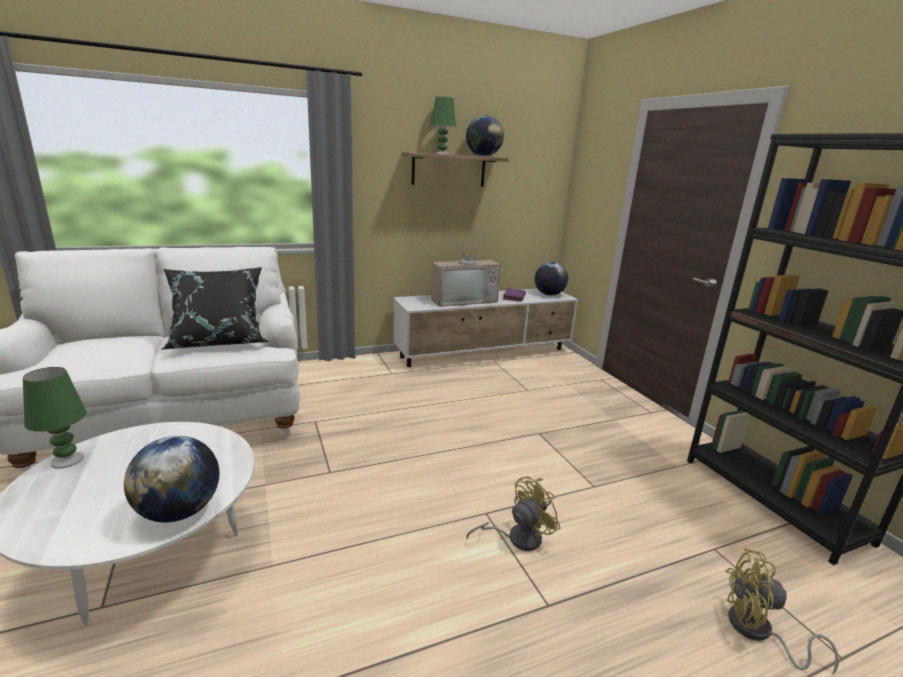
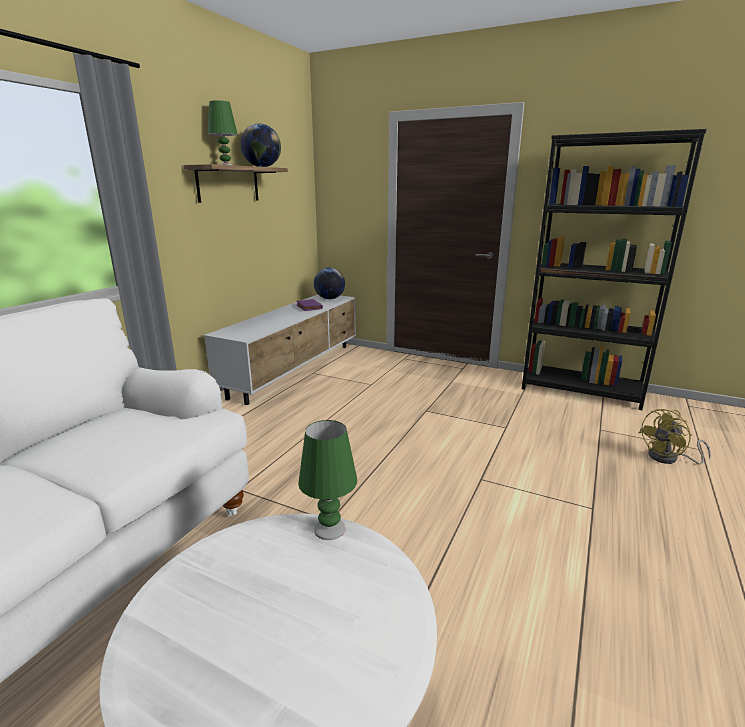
camera: 40 degrees left, 0 degrees up
(67, 460) = (146, 664): green table lamp -> green table lamp (329, 529)
(179, 511) = (394, 602): globe -> none
(219, 341) = (133, 432): black pillow -> none
(463, 300) = (274, 320): television -> none
(517, 538) = (520, 482): yellow fan -> none

